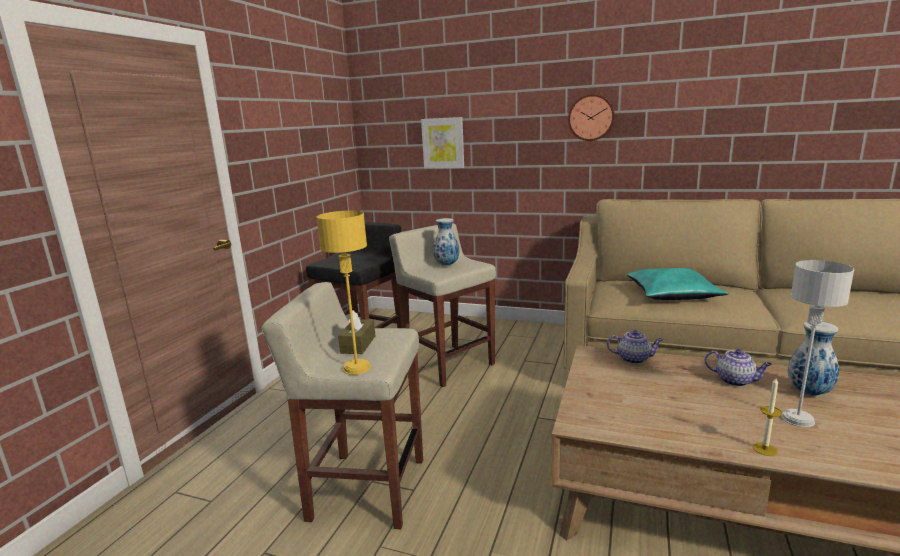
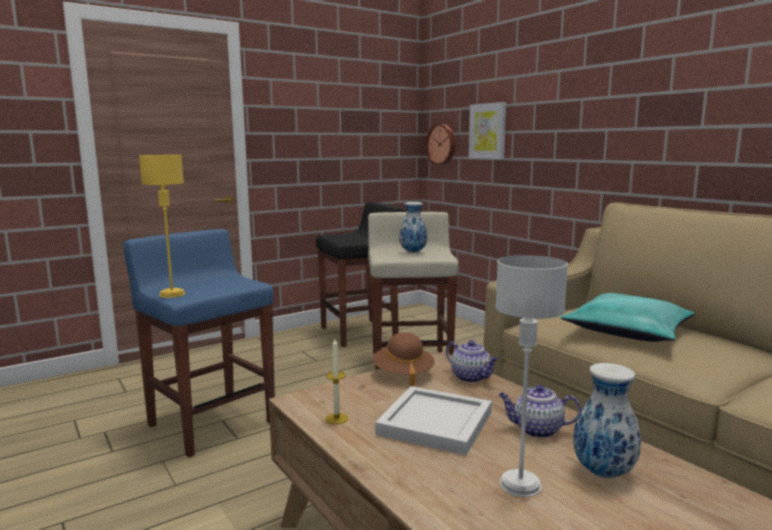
camera: 35 degrees right, 5 degrees down
(358, 344) = (208, 283): brown tissue box -> none
(366, 488) = (211, 423): beige stool -> blue stool
(591, 117) = (635, 100): wall clock -> wall clock (442, 144)
(592, 373) = (403, 374): none -> brown hat
(684, 401) = (433, 423): none -> white tray
(735, 381) = (536, 430): teapot -> teapot turned 120 degrees clockwise
(765, 449) = (414, 487): candle -> candle (336, 418)

